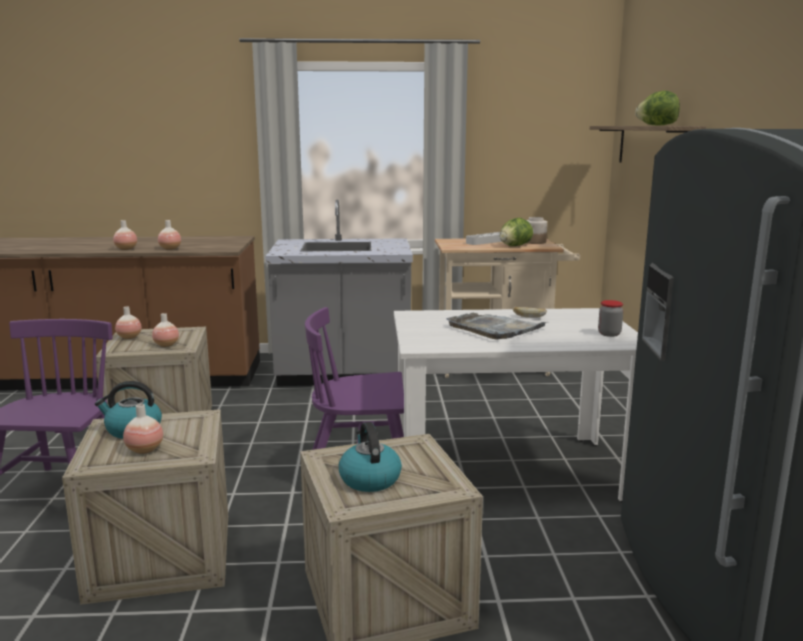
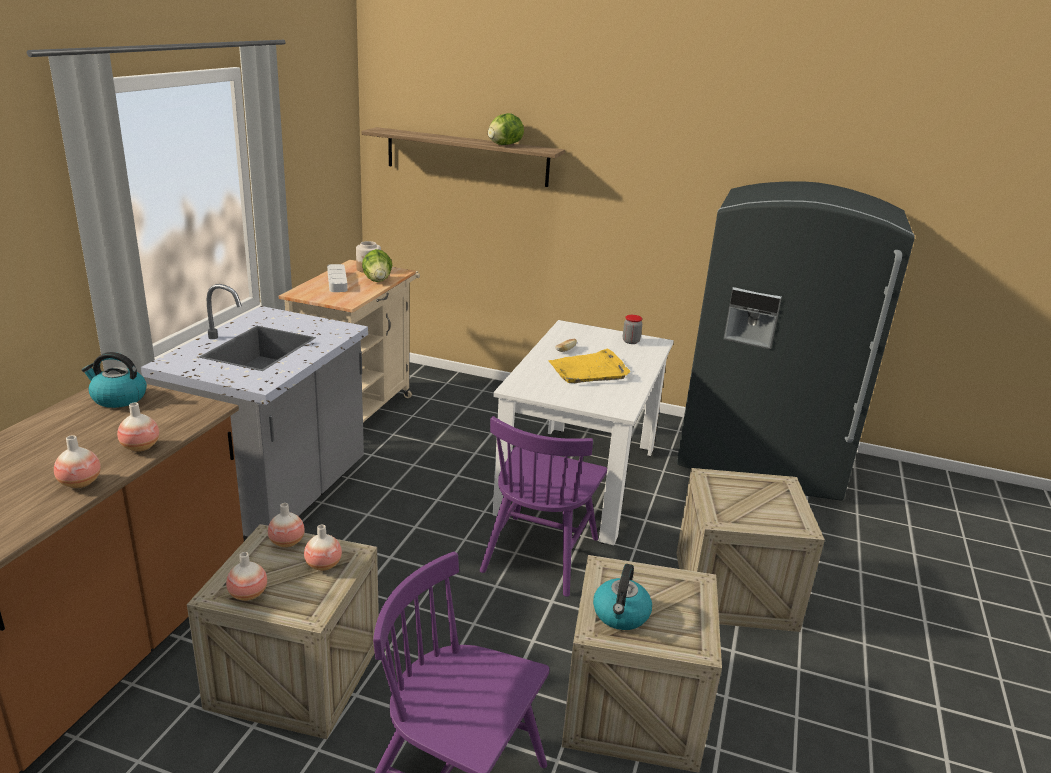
camera: 70 degrees left, 10 degrees up
(144, 450) = (674, 611): vase -> vase (287, 542)
(369, 479) = (764, 510): kettle -> kettle (118, 398)
(495, 328) = (589, 370): grey tray -> yellow tray

